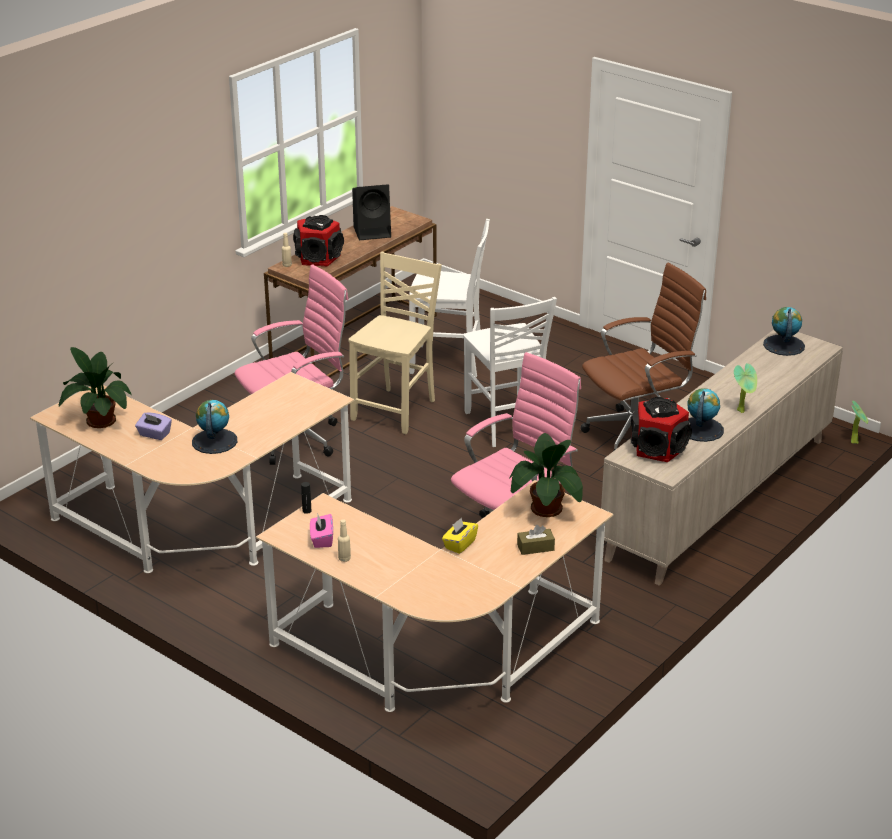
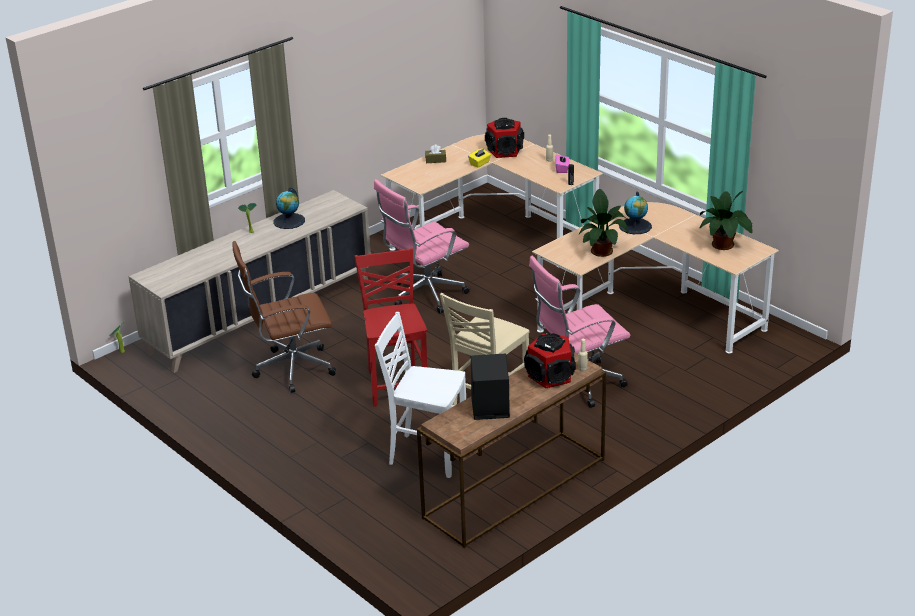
camera: 170 degrees left, 0 degrees up
(154, 434) = (680, 232): purple tissue box -> none
(505, 425) = (396, 384): white chair -> red chair
(546, 509) = (421, 178): potted plant -> potted plant (602, 250)
(657, 449) = (328, 210): speaker -> speaker (505, 151)
(783, 345) = (174, 279): globe -> none

